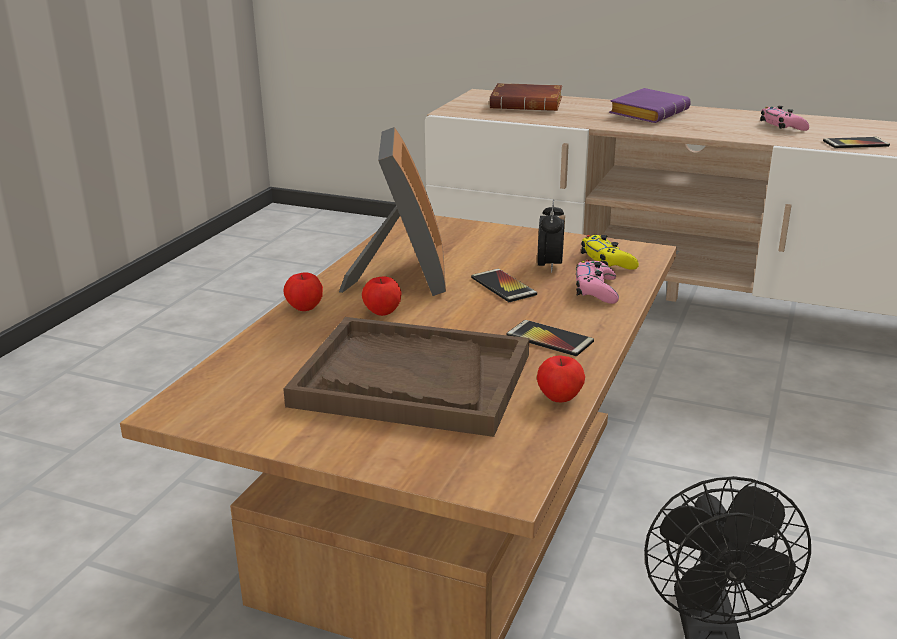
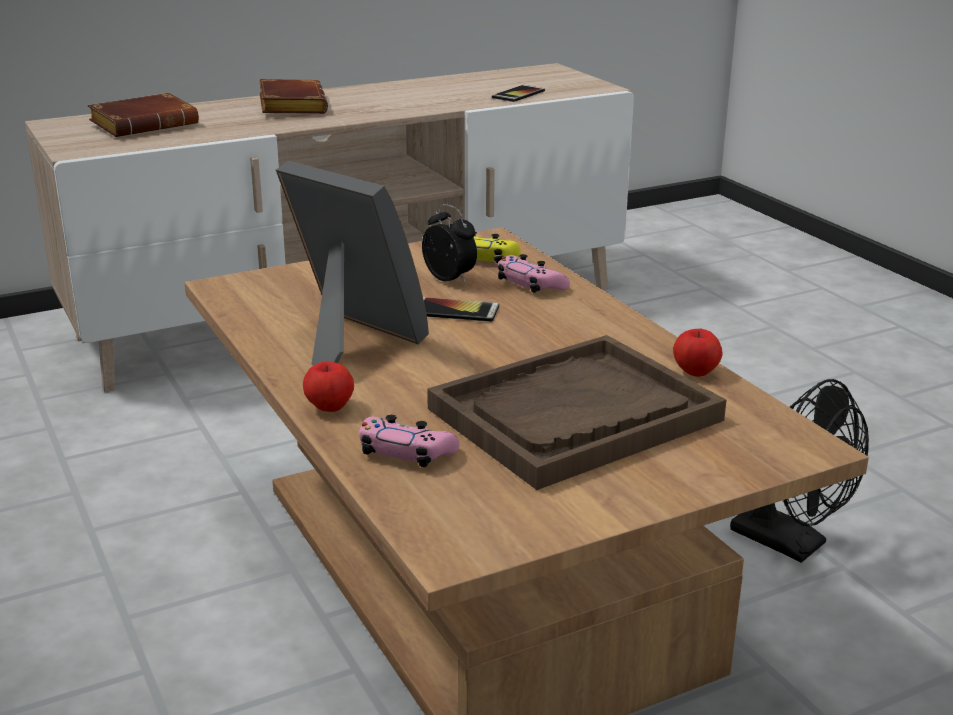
camera: 50 degrees left, 0 degrees up
(382, 312) = (411, 376): apple -> none
(549, 339) = (589, 335): phone -> none
(648, 113) = (289, 106): purple book -> brown book
(782, 126) = (431, 92): pink game controller -> pink game controller (406, 452)

